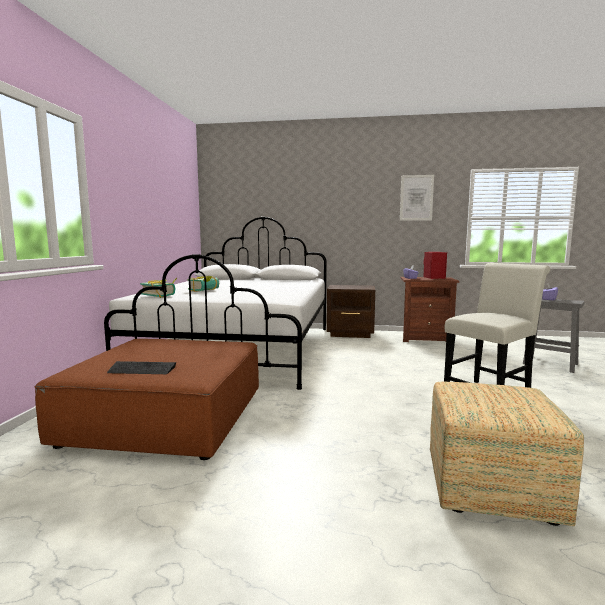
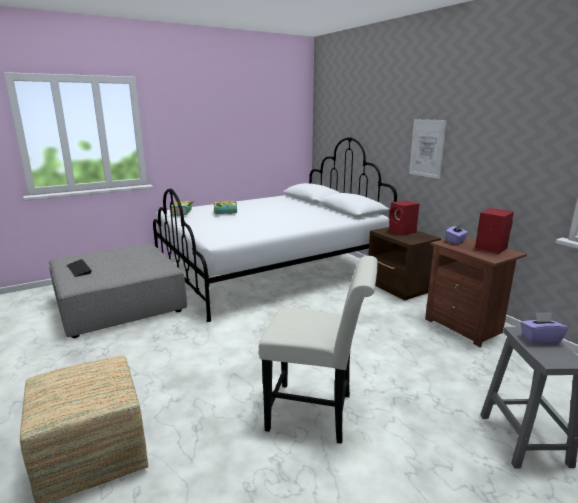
camera: 50 degrees right, 10 degrees up
(167, 417) = (119, 304): brown ottoman -> grey ottoman
(347, 286) = (402, 232): none -> red speaker
(416, 198) = (509, 124): picture -> picture (427, 148)

